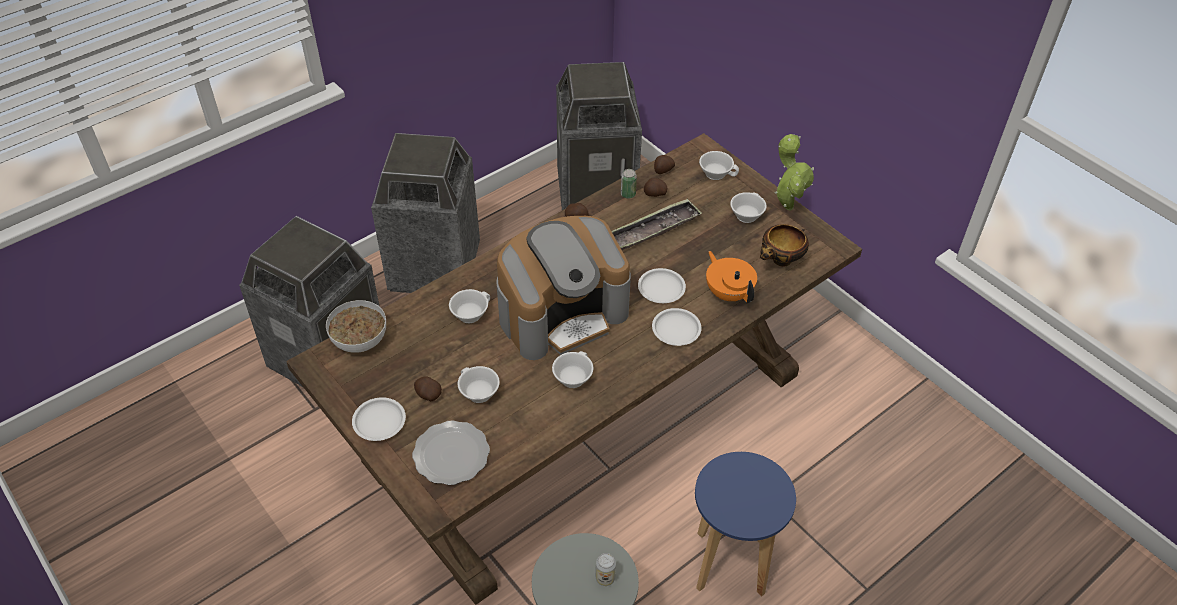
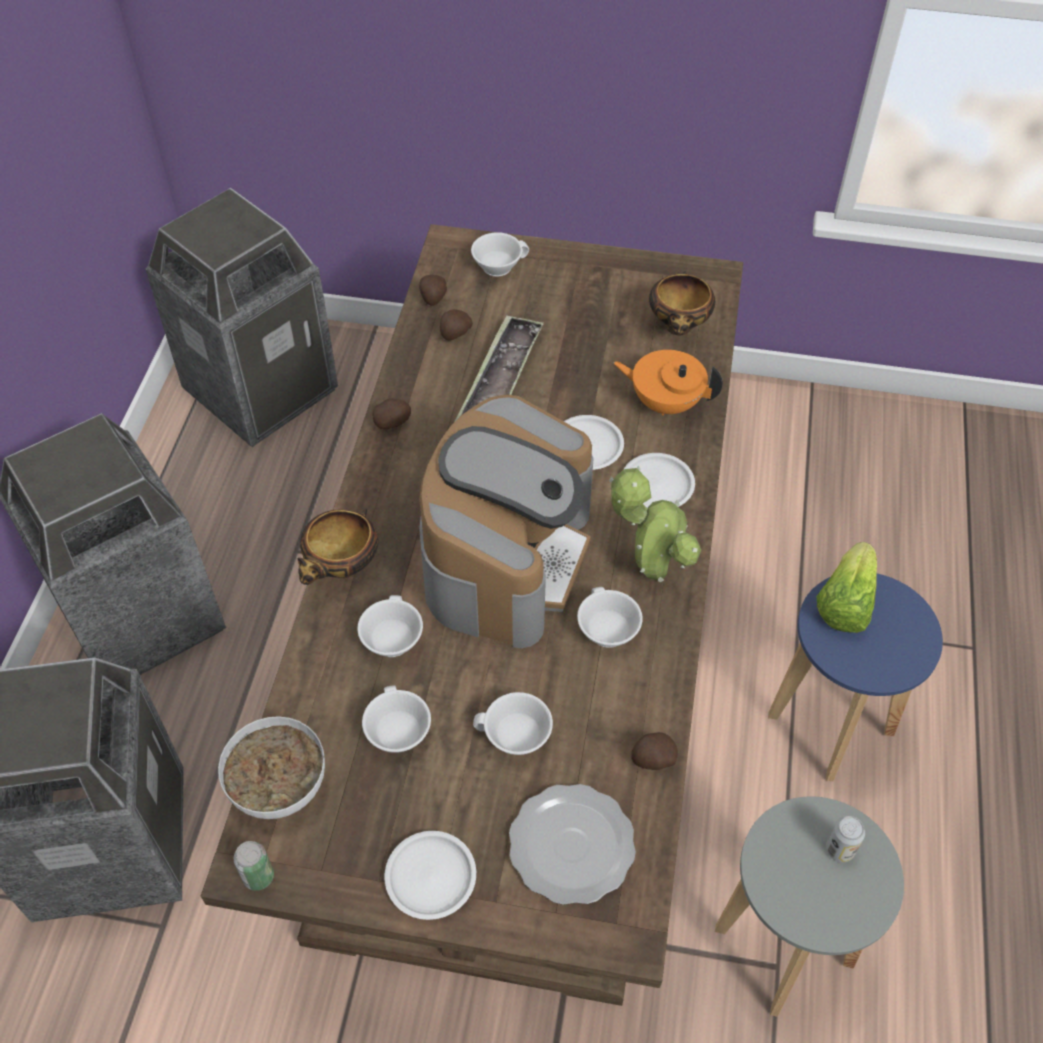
camera: 40 degrees left, 5 degrees up
(428, 395) = (455, 789): potato -> potato (652, 759)
(481, 269) = (342, 569): none -> bowl
(628, 194) = (423, 353): can -> can (258, 876)
(745, 214) = (583, 296): white cup -> white cup (395, 732)
(746, 471) = (845, 603): none -> lettuce
(787, 204) = (615, 257): potted plant -> potted plant (650, 571)

